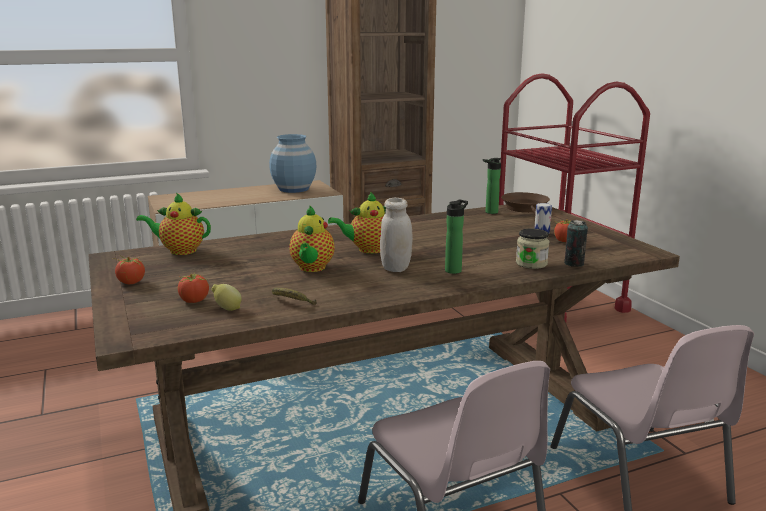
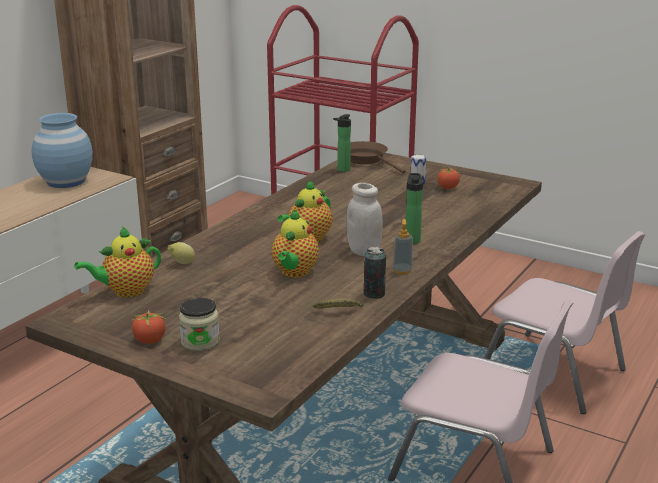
camera: 35 degrees left, 5 degrees up
(194, 301) = (252, 338): tomato -> none
(227, 309) = (297, 335): lemon -> lemon (182, 263)
(312, 268) = (294, 273): teapot -> teapot turned 45 degrees clockwise
(400, 289) = (402, 271): none -> soap dispenser
(531, 263) = (457, 217): jar -> jar (200, 341)
(574, 264) = (486, 209): can -> can (374, 294)

